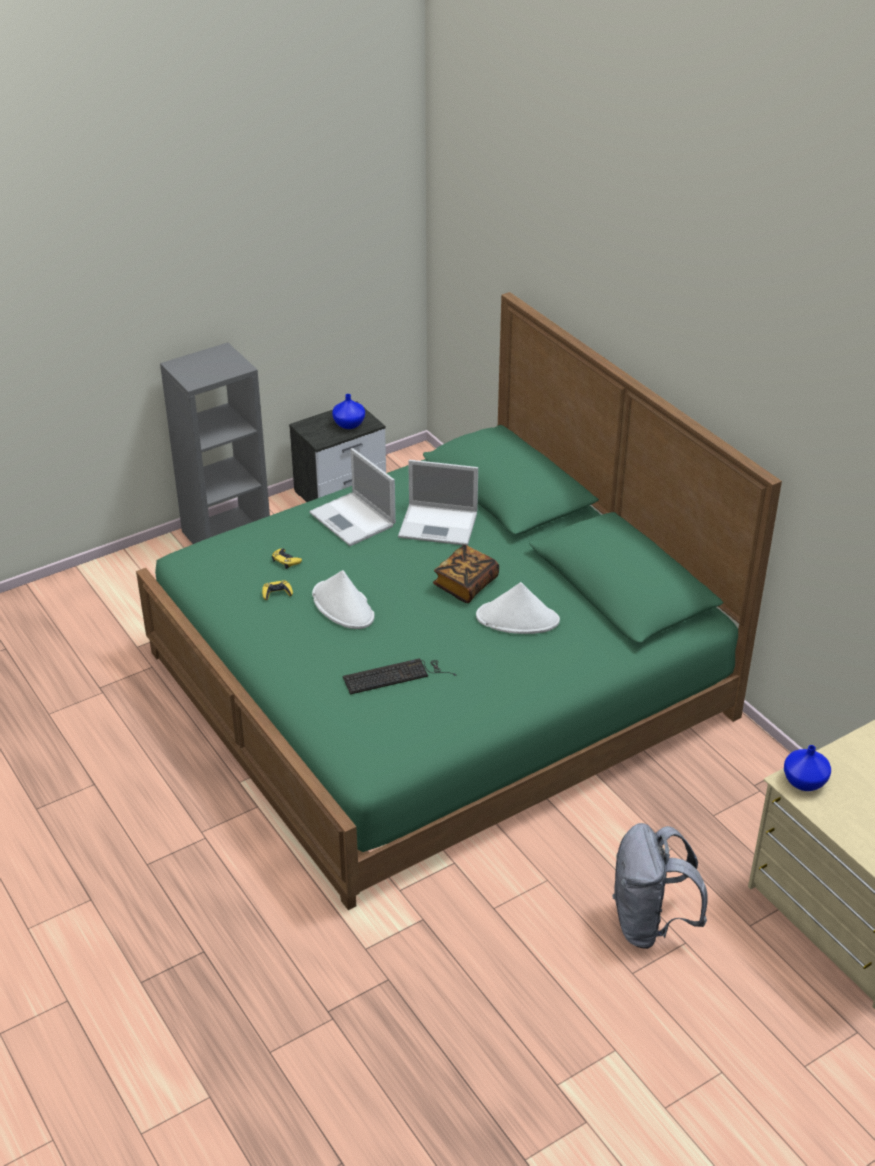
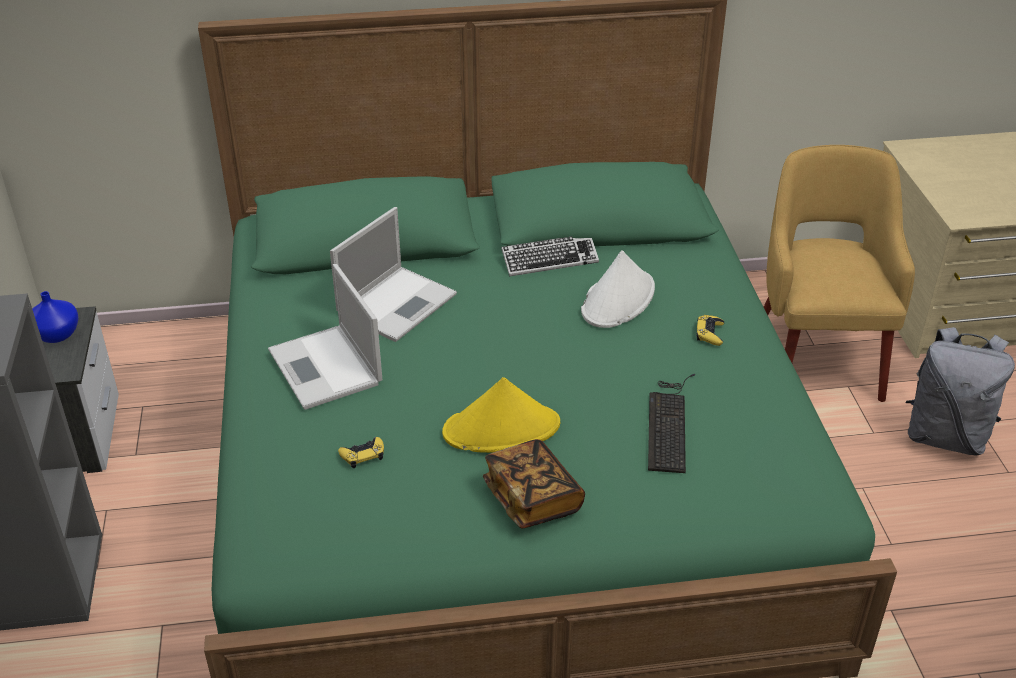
camera: 65 degrees left, 0 degrees up
(277, 593) = (428, 484): yellow game controller -> yellow game controller (709, 333)
(343, 606) = (502, 429): white hat -> yellow hat
(353, 520) = (326, 368): laptop -> laptop turned 75 degrees clockwise
(466, 585) = (529, 318): book -> book (532, 498)
(542, 574) = (549, 260): none -> keyboard
(701, 820) = (818, 354): none -> yellow armchair
(805, 781) = (963, 209): blue vase -> none

